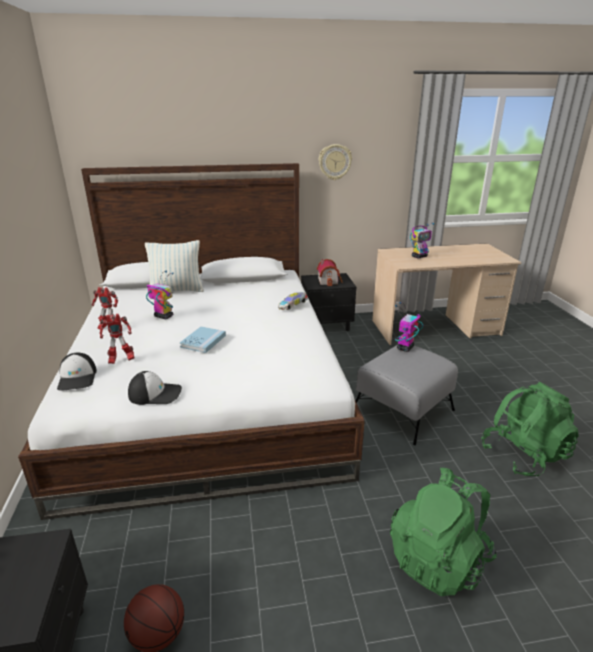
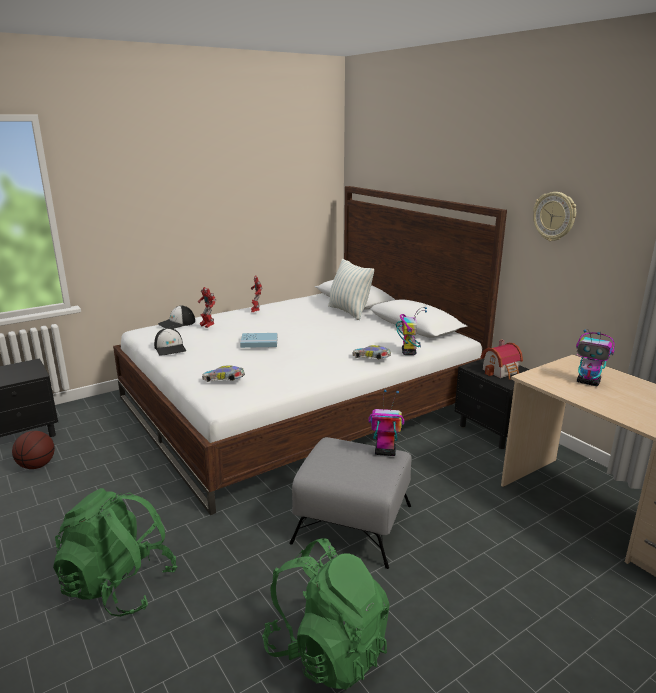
camera: 65 degrees right, 5 degrees down
(163, 316) = (291, 320): toy robot -> toy robot (408, 352)
(280, 375) = (224, 381): none -> toy car

